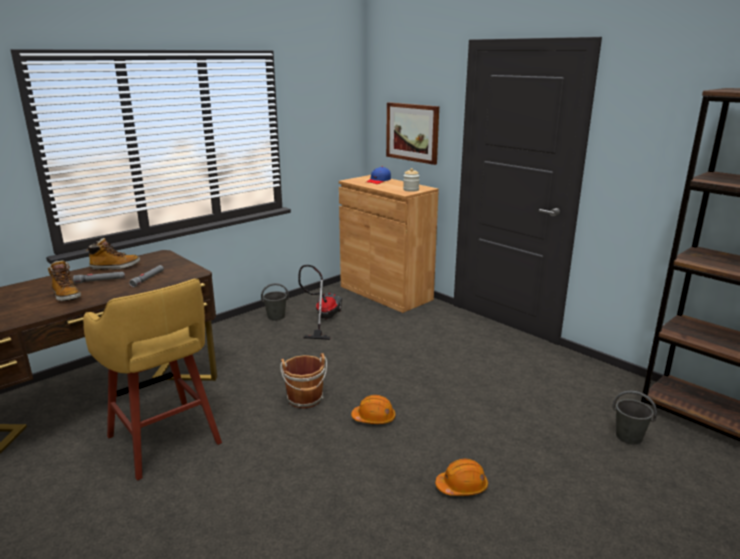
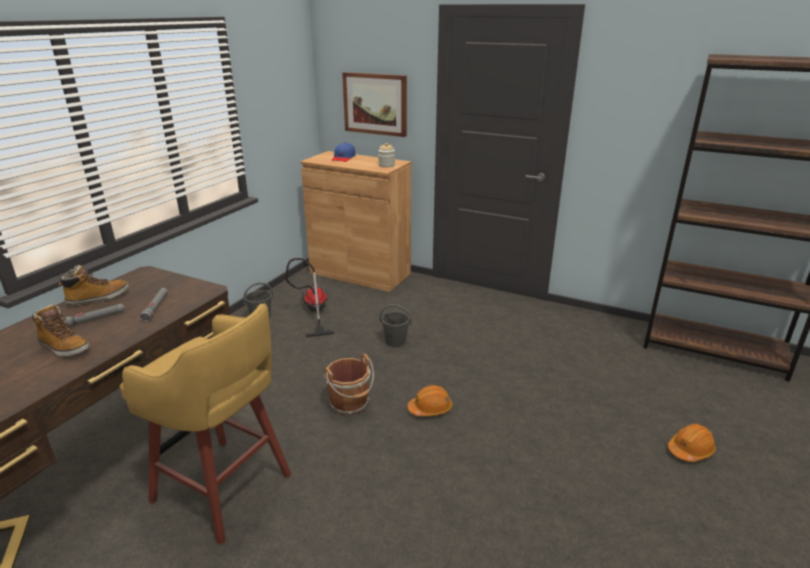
camera: 20 degrees left, 5 degrees up
(462, 486) = (550, 458): orange hard hat -> orange hard hat (690, 450)
(629, 437) = (651, 375): grey bucket -> grey bucket (396, 341)

